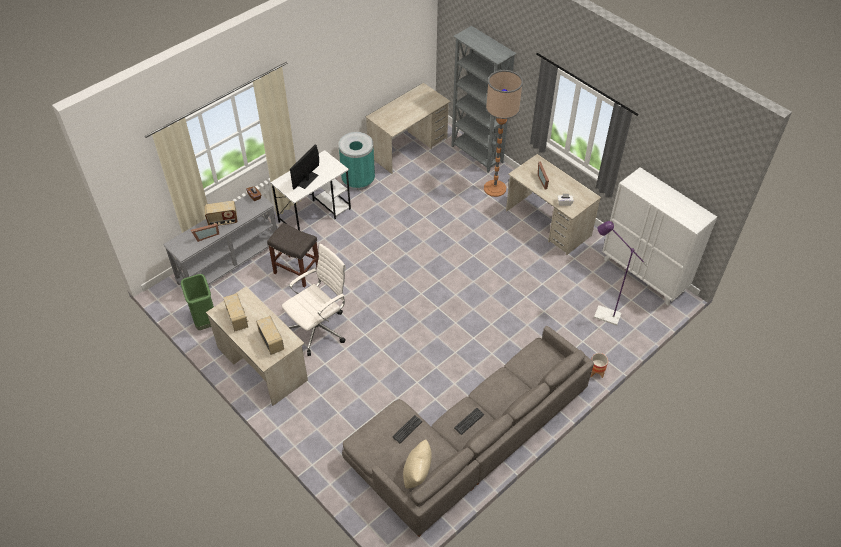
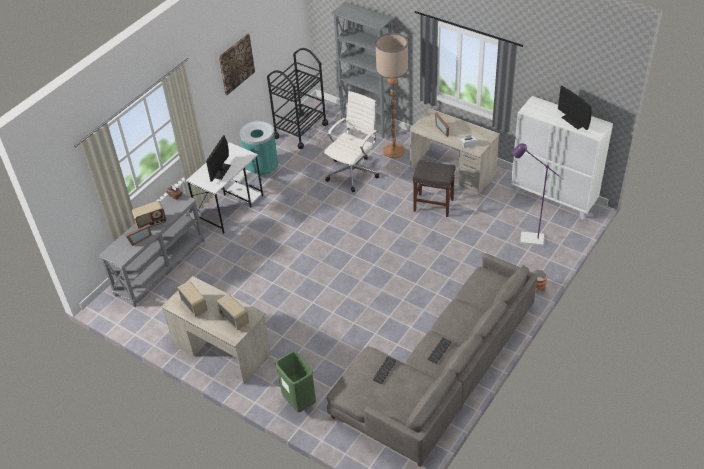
camera: 10 degrees left, 5 degrees down
(206, 321) = (153, 323): green trash can -> green trash can (299, 401)
(296, 271) = (228, 260): grey stool -> grey stool (433, 205)
(319, 328) = (267, 306): white office chair -> white office chair (353, 172)
(344, 72) = (236, 64): none -> picture
(408, 147) = (300, 131): beige desk -> black cart
(418, 476) = (407, 408): beige pillow -> none
(675, 205) = (573, 121): none -> monitor

